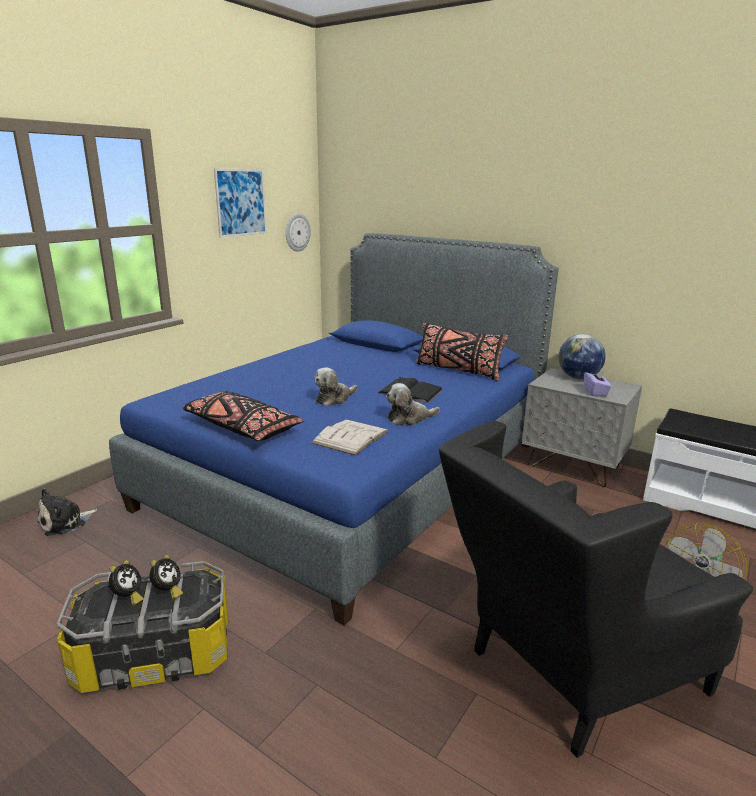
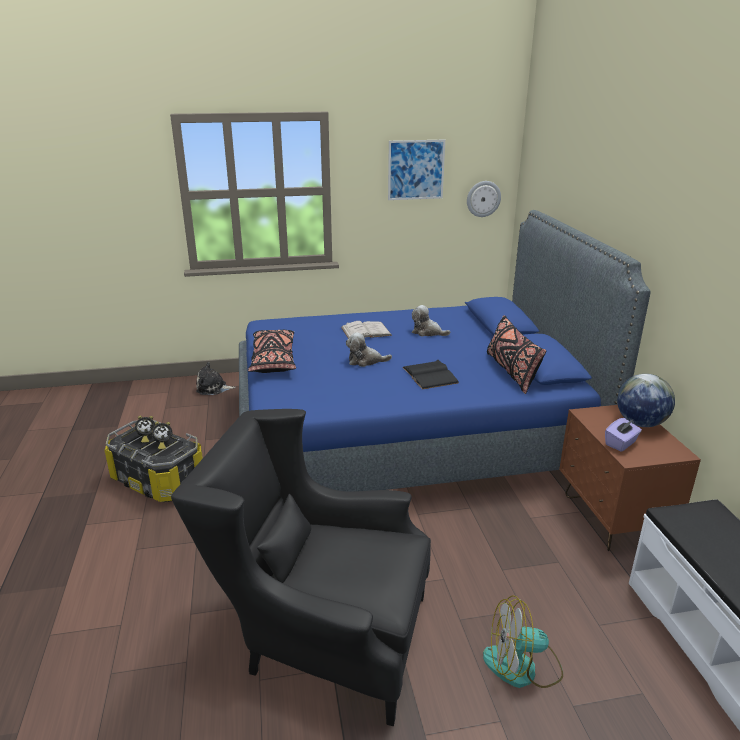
camera: 45 degrees right, 5 degrees up
(351, 437) = (317, 393): white book -> white book (366, 331)
(409, 418) = (382, 396): plush toy -> plush toy (427, 332)
(573, 467) = (612, 519): grey nightstand -> brown nightstand

